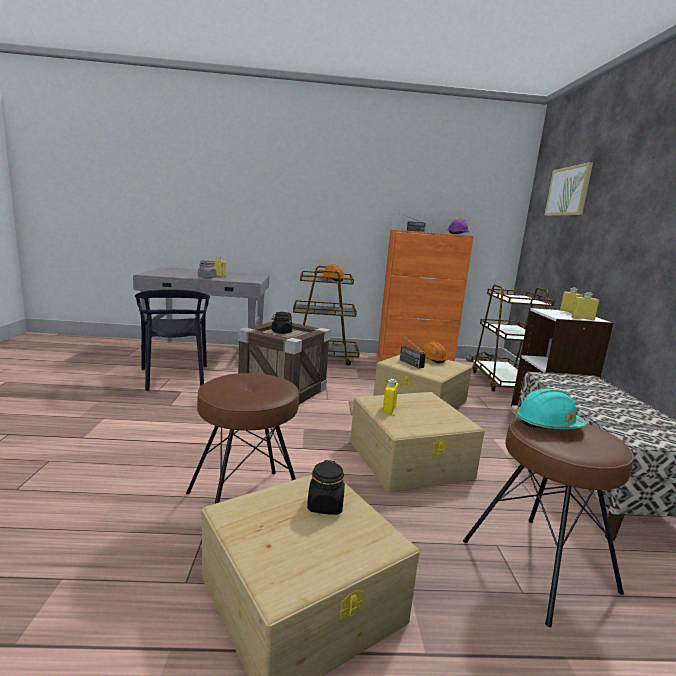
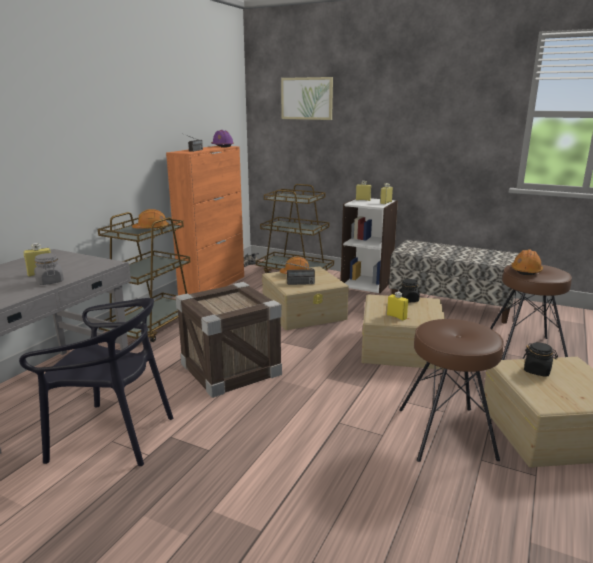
camera: 60 degrees left, 5 degrees up
(281, 332) = (221, 305): black jar -> black jar (408, 300)
(547, 424) = (526, 271): turquoise hard hat -> orange hard hat

